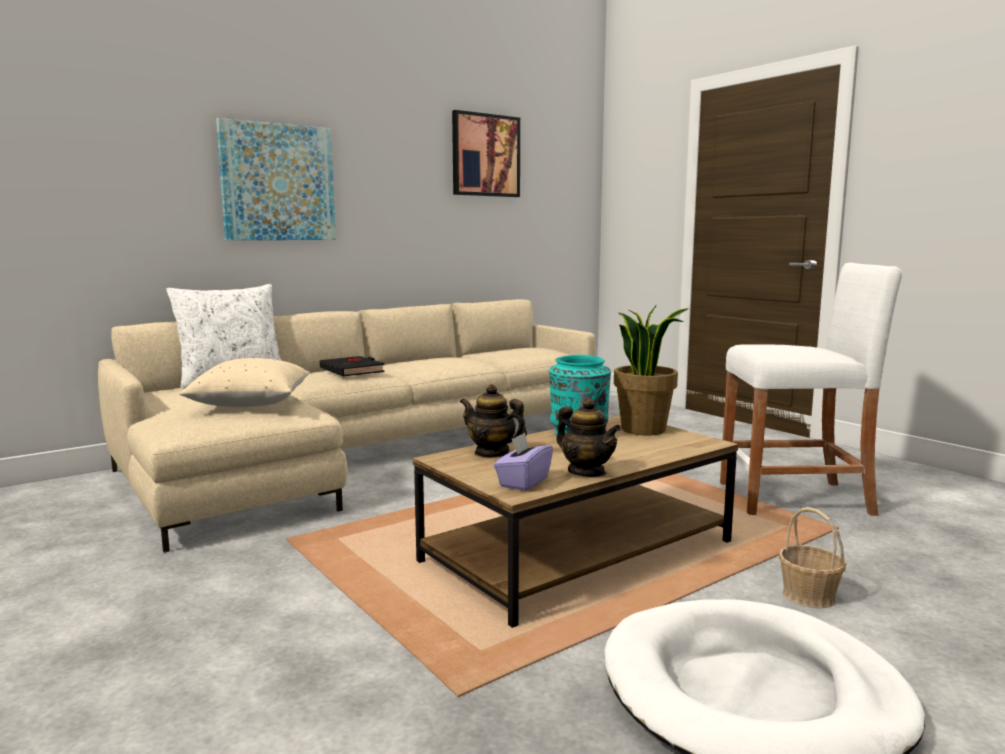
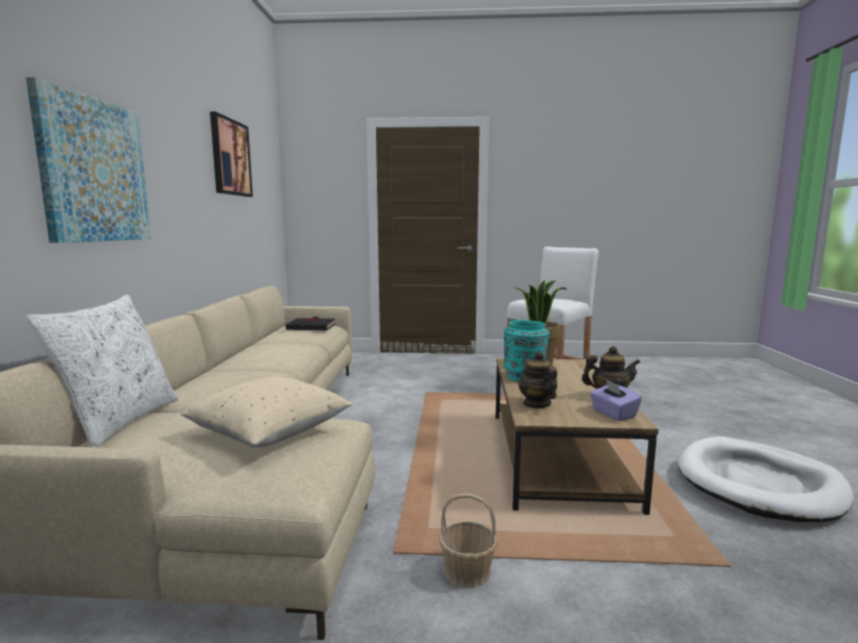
camera: 50 degrees left, 0 degrees up
(352, 371) = (241, 375): black book -> black book (311, 328)
(492, 453) = (537, 404): teapot -> teapot turned 90 degrees clockwise
(809, 596) = (663, 431): basket -> basket (468, 571)

